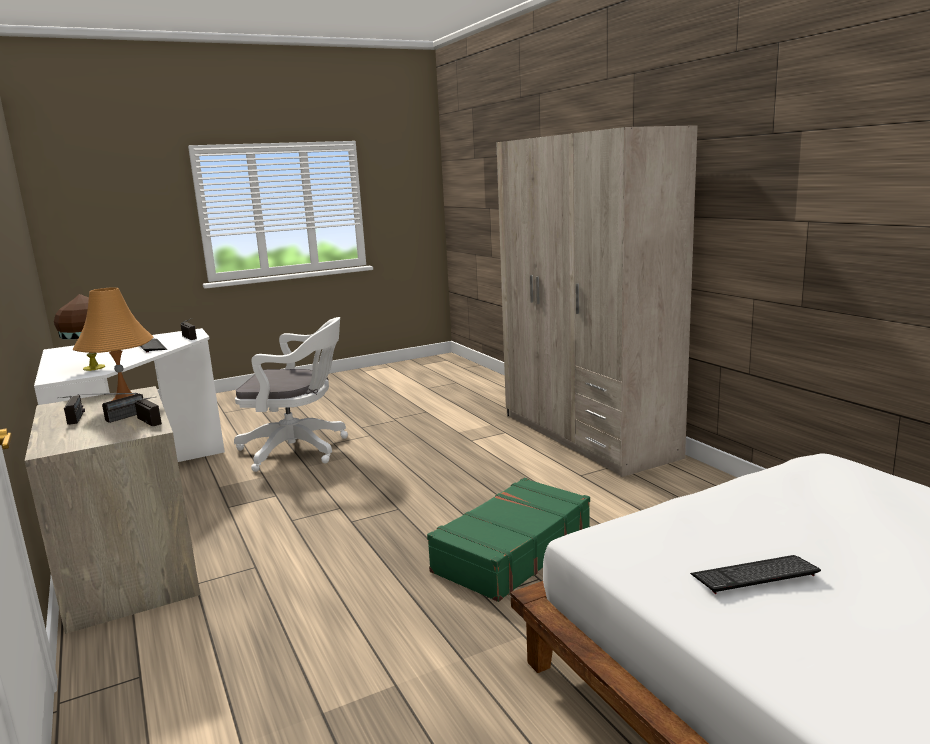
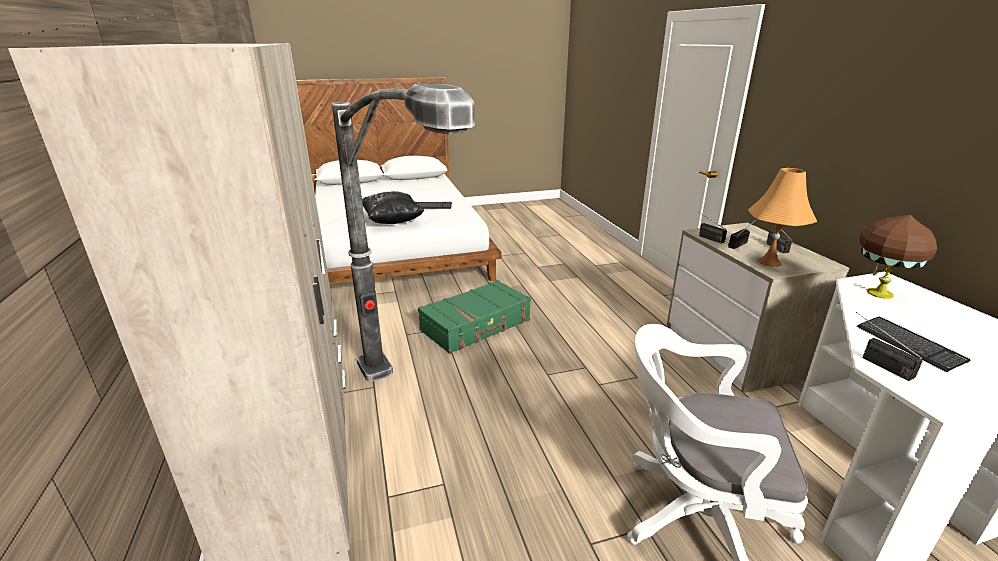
camera: 170 degrees left, 10 degrees up
(518, 458) = (410, 427): none -> floor lamp
(763, 505) = (392, 221): none -> black pillow

